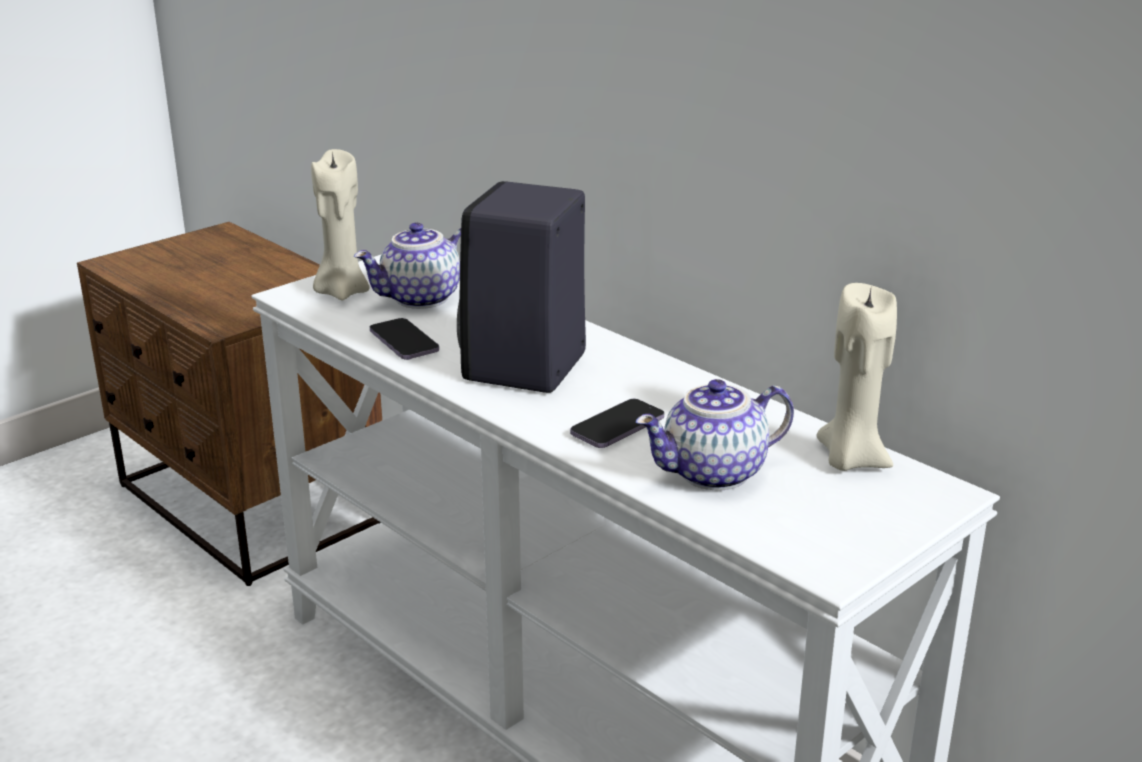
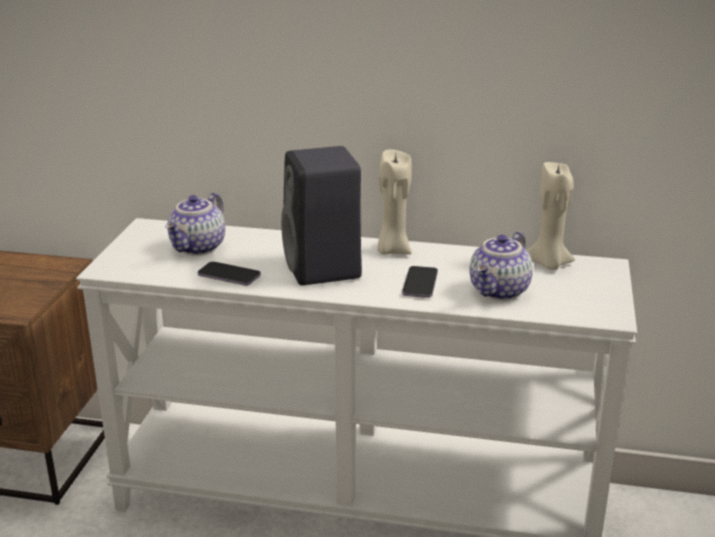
camera: 35 degrees left, 0 degrees up
(342, 292) = (139, 258): beige candle -> beige candle (392, 250)

